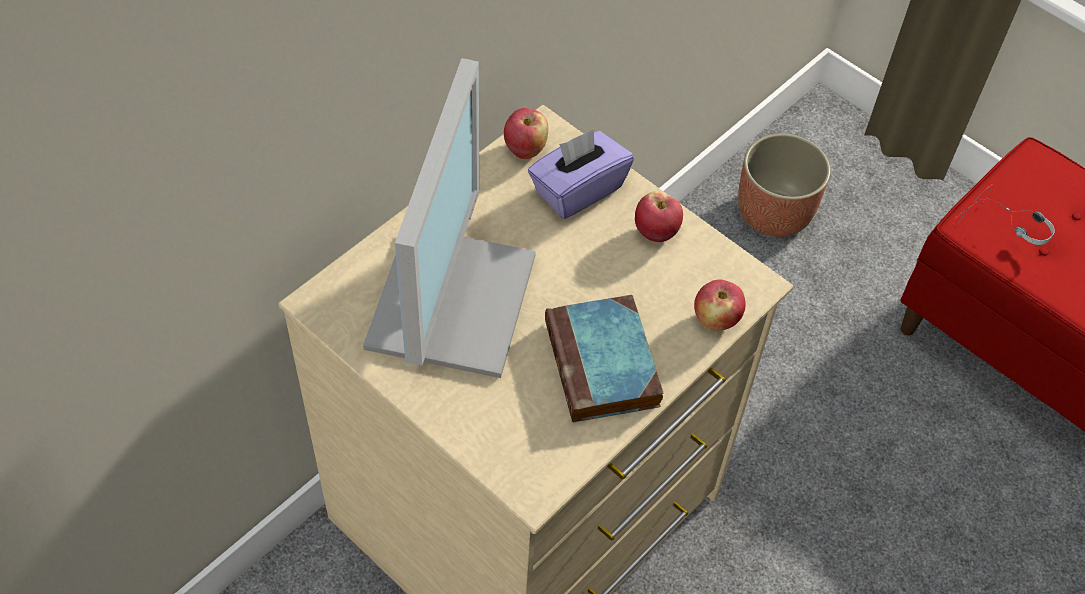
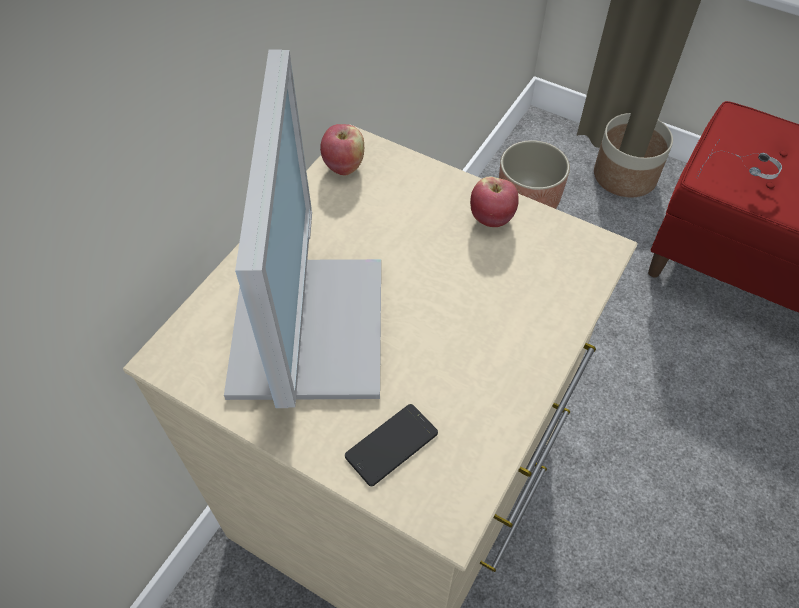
camera: 10 degrees left, 0 degrees up
(500, 419) = (391, 444): none -> phone
(577, 190) = (404, 194): purple tissue box -> none
(603, 366) = (482, 362): book -> none
(715, 319) = (577, 291): apple -> none
(911, 200) = (624, 176): none -> planter

